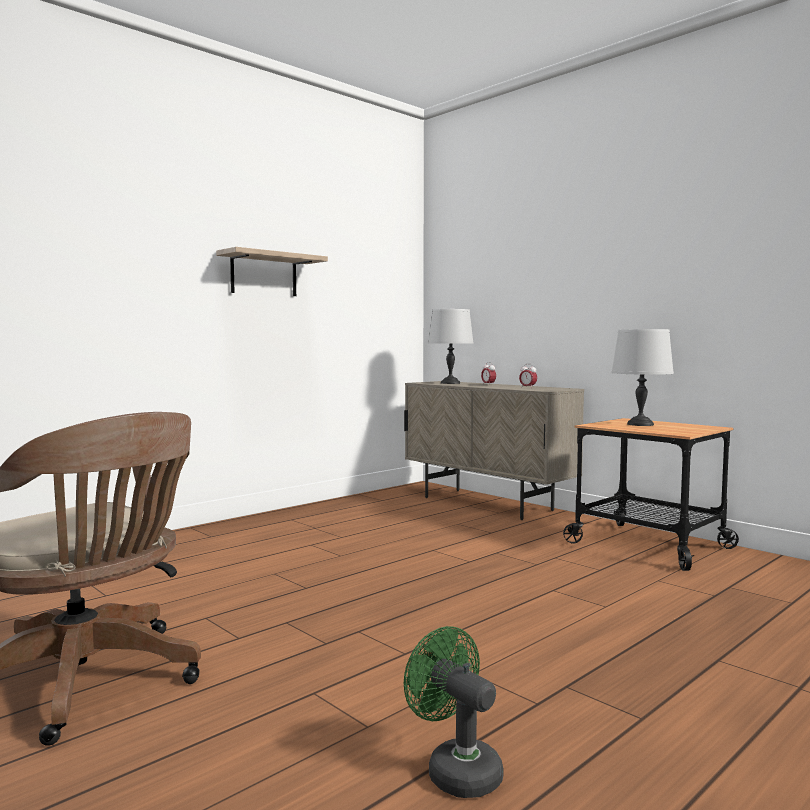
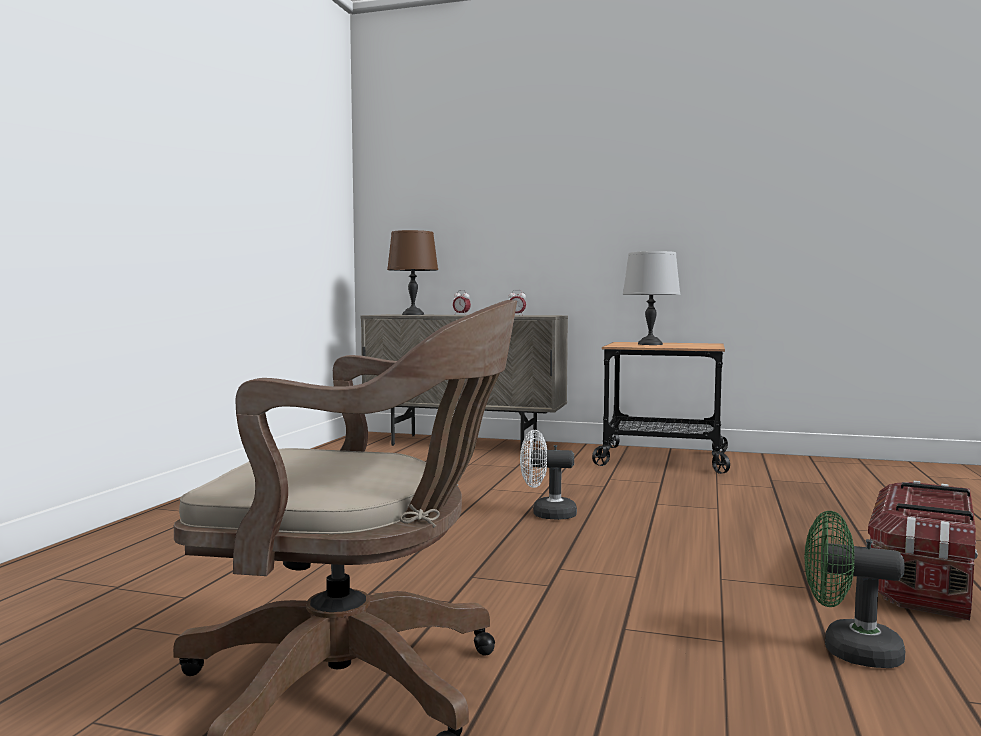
camera: 30 degrees left, 0 degrees up
(264, 274) = (220, 172): shelf -> none
(436, 581) = (546, 514): none -> white fan
(450, 383) = (412, 314): grey table lamp -> brown table lamp
(673, 732) = (921, 582): none -> storage box

